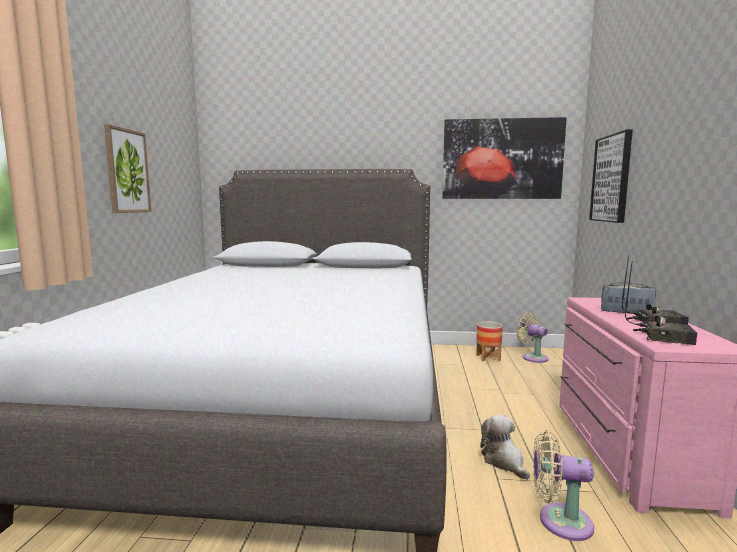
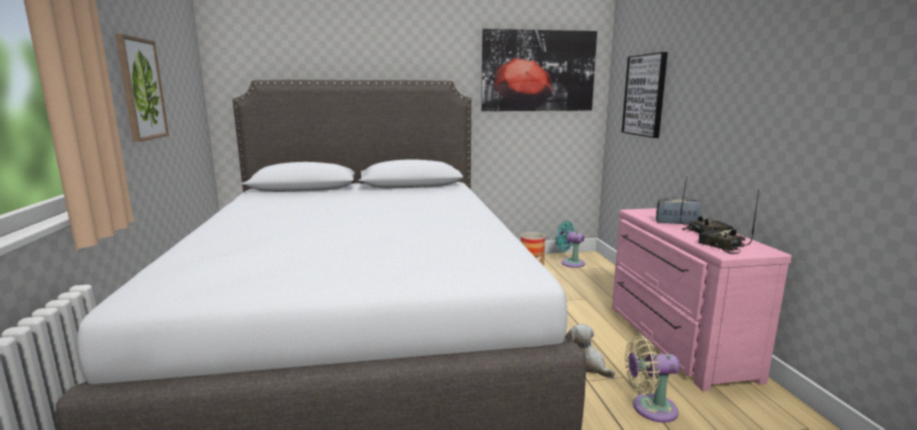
camera: 15 degrees left, 5 degrees up
(532, 357) = (570, 263): beige fan -> turquoise fan
(664, 338) = (720, 246): radio -> radio turned 135 degrees counterclockwise

